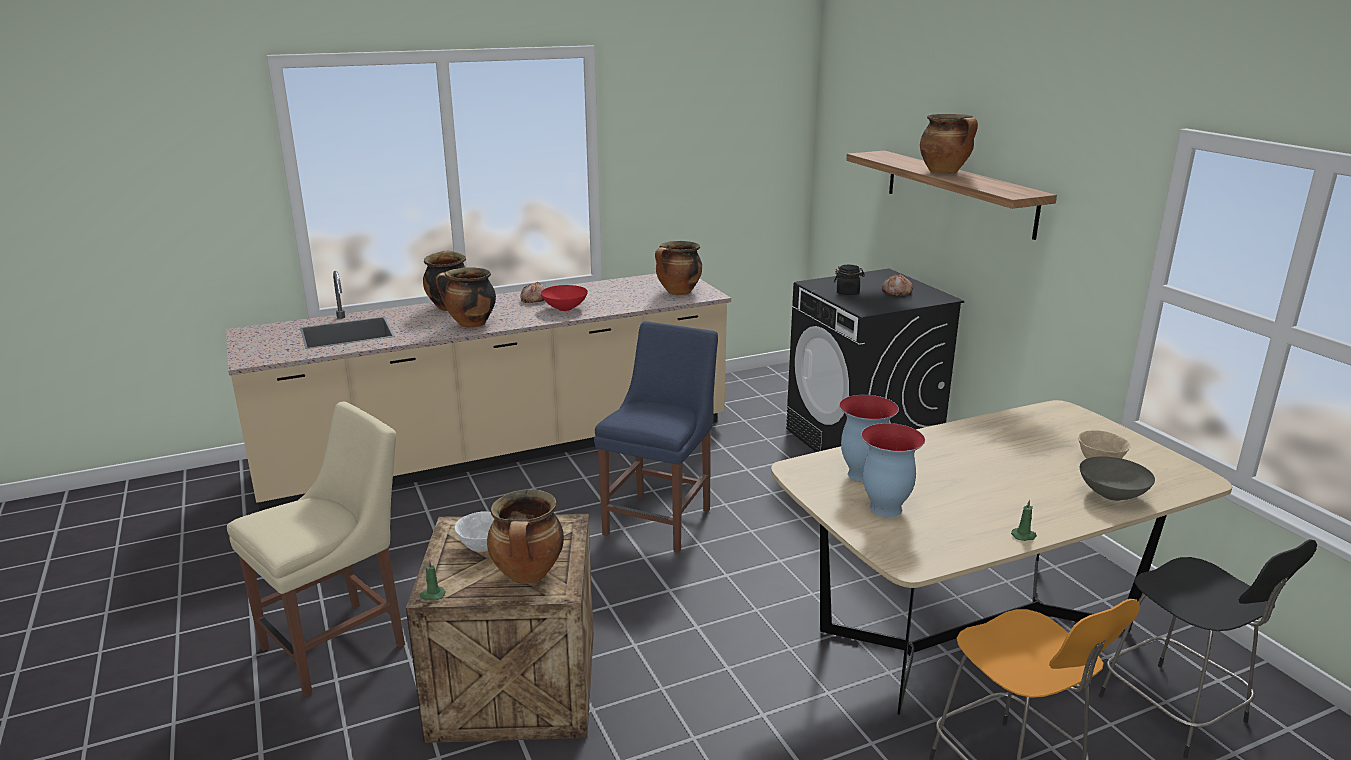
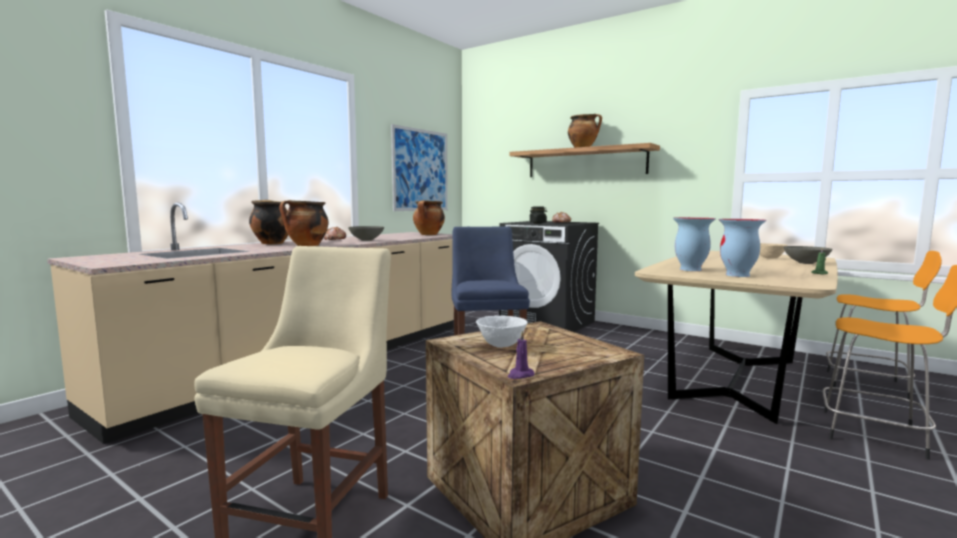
camera: 30 degrees left, 15 degrees down
(432, 595) = (520, 375): green candle -> purple candle
(528, 575) = (572, 350): cooking pot -> none
(564, 308) = (366, 240): red bowl -> grey bowl
(720, 166) = (420, 170): none -> picture
(1176, 712) = (869, 385): black stool -> orange stool

